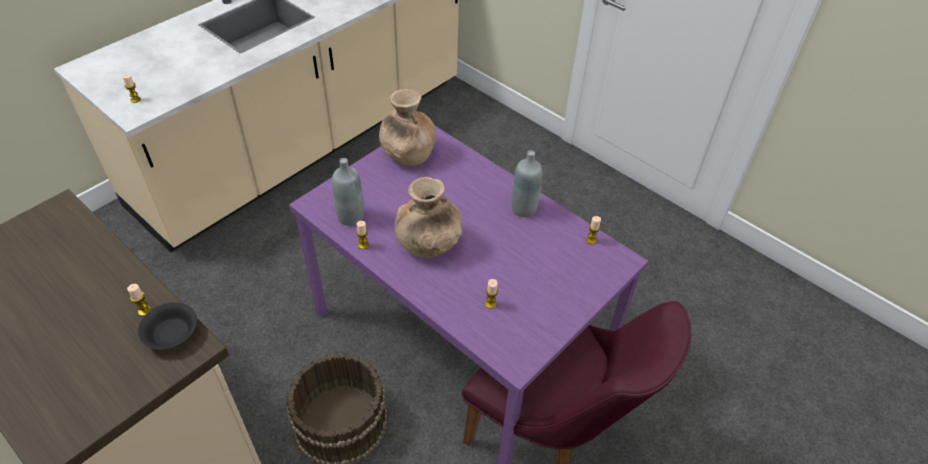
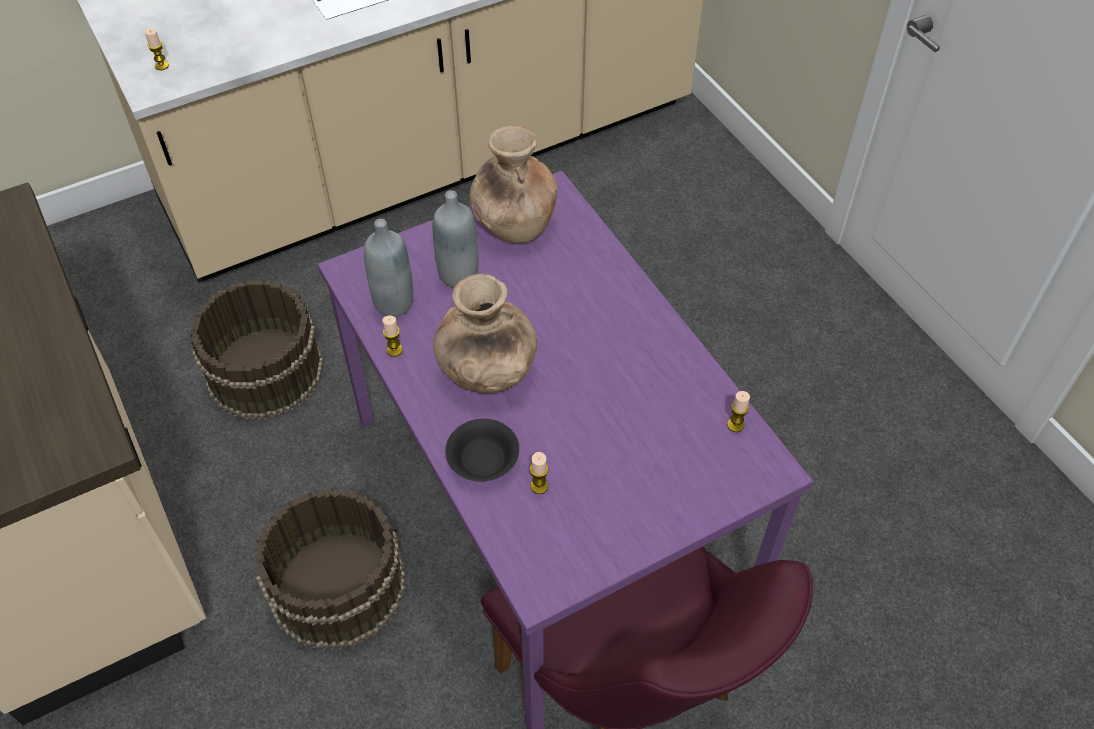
camera: 20 degrees right, 5 degrees up
(145, 310) = (54, 379): candle -> none
(172, 333) = (75, 420): black bowl -> black bowl (483, 459)
(238, 298) = (263, 371): none -> brown bucket
(523, 209) = (652, 349): grey bottle -> grey bottle (458, 275)

